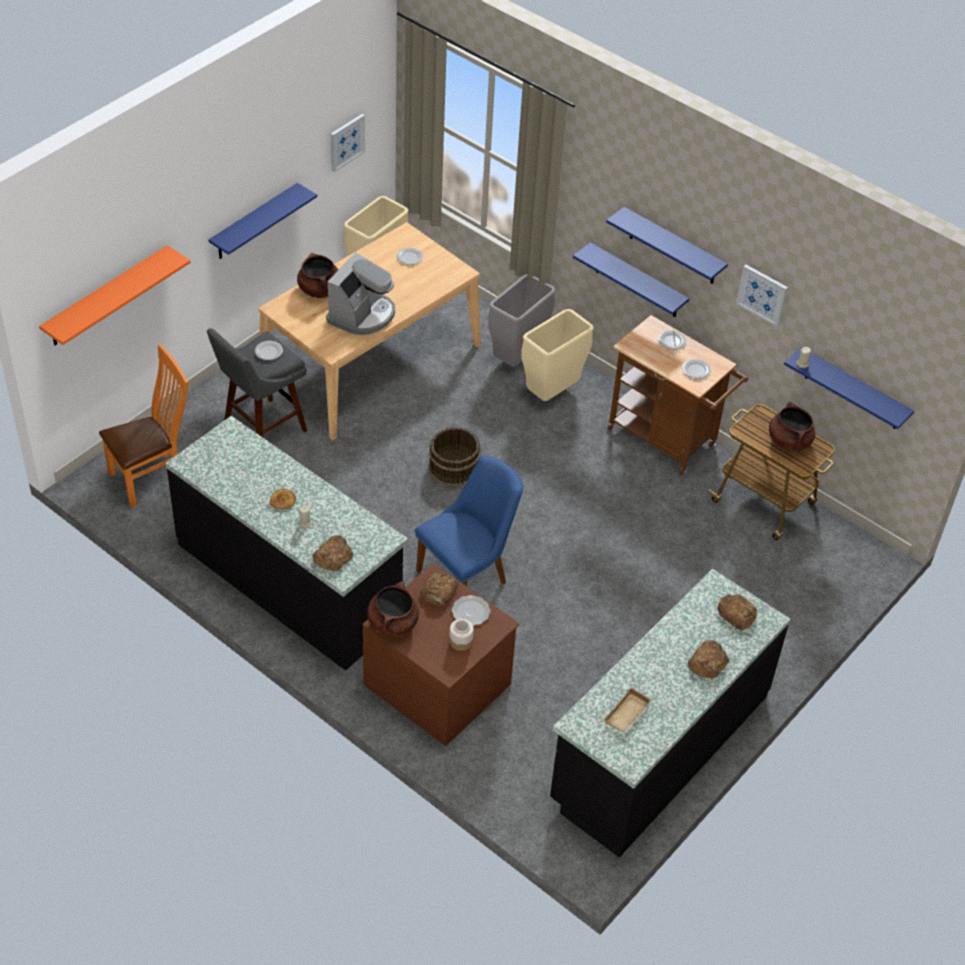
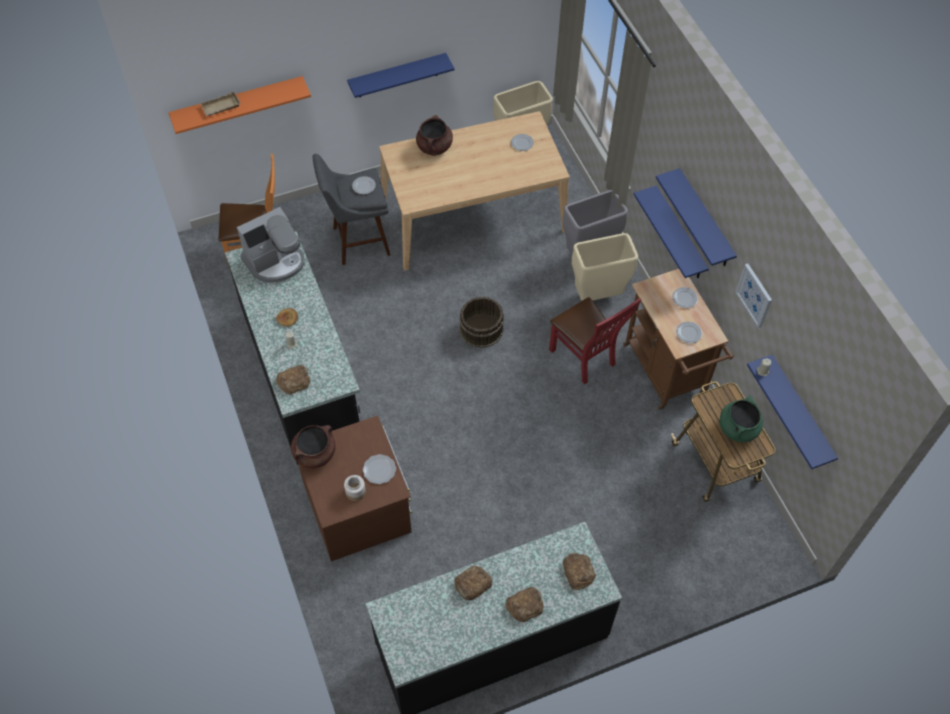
camera: 30 degrees right, 10 degrees up
(346, 142) = (503, 30): picture -> none
(362, 315) = (453, 180): coffee machine -> coffee machine (275, 261)
(439, 592) = (366, 442): bread -> bread (472, 584)
(469, 573) = (437, 425): blue chair -> none
(578, 456) = (585, 359): none -> red chair
(628, 714) = (430, 622): beige tray -> beige tray (221, 107)
(788, 441) = (738, 428): brown cooking pot -> green cooking pot

